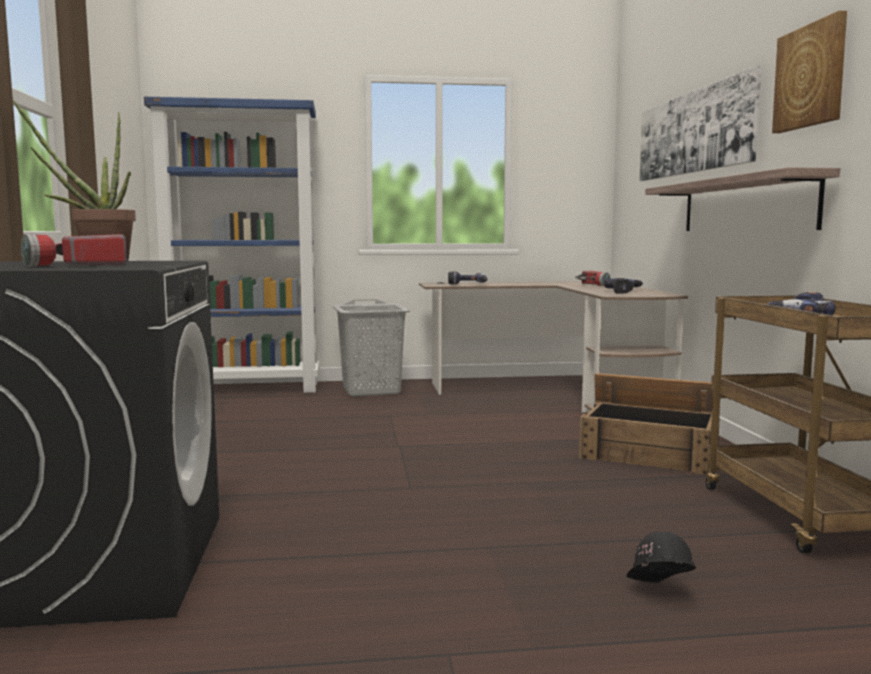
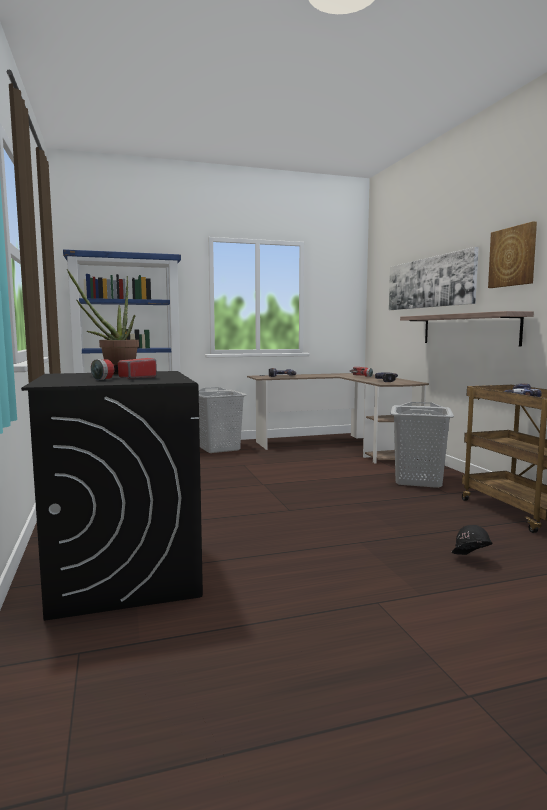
camera: 10 degrees left, 0 degrees up
(650, 452) = (418, 480): crate -> grey laundry basket

